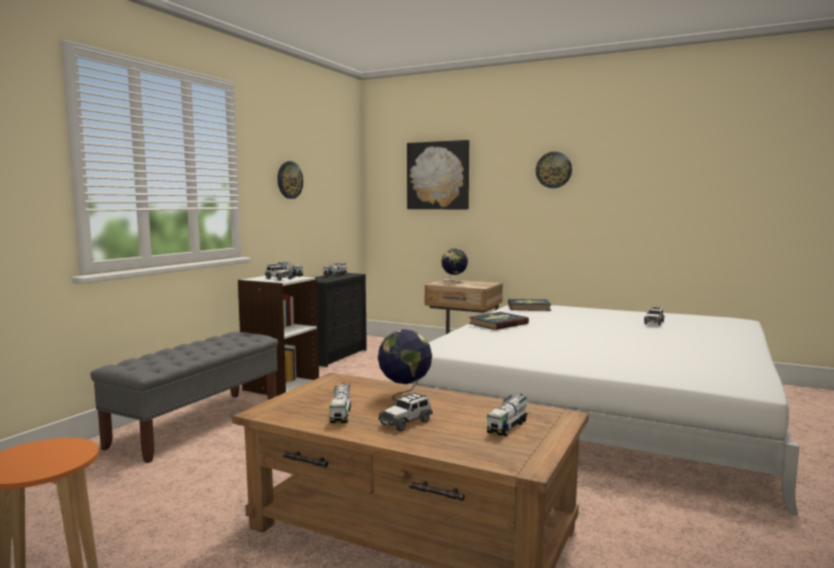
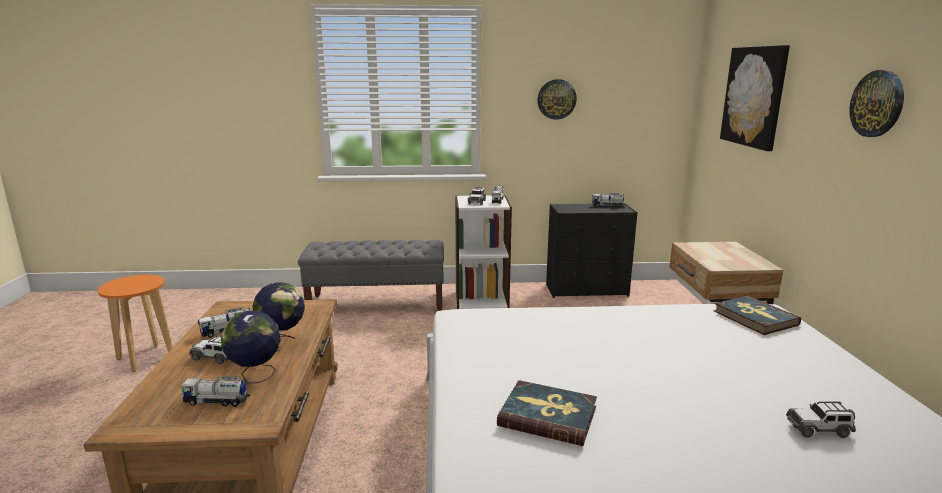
camera: 60 degrees right, 10 degrees up
(454, 282) = (723, 249): globe -> globe (256, 376)
(498, 323) = (613, 320): book -> book (548, 416)

